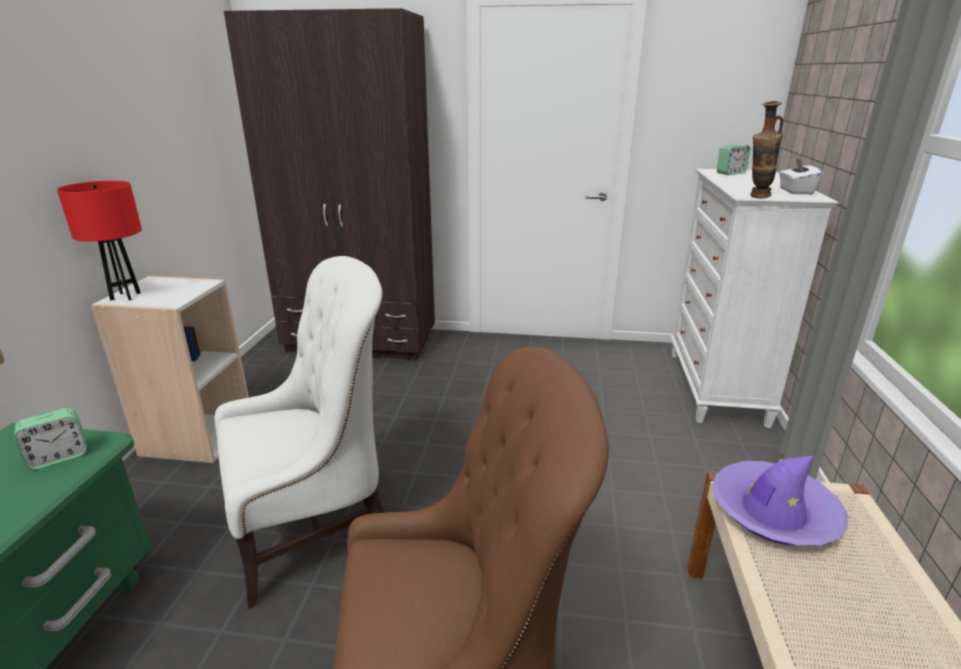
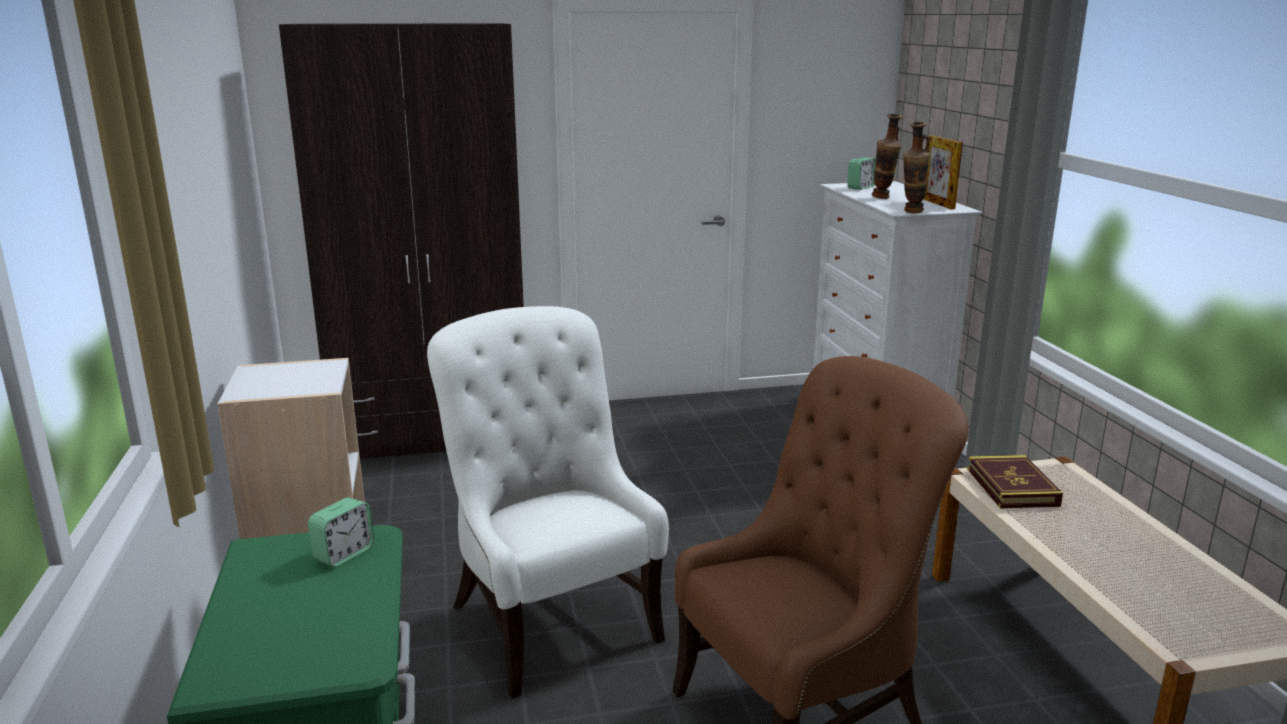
camera: 20 degrees left, 5 degrees down
(125, 296) = (249, 389): red table lamp -> none
(318, 527) = (551, 622): white chair -> white chair turned 75 degrees counterclockwise
(742, 183) = (883, 198): none -> vase
(773, 513) = (1012, 487): purple hat -> book
(795, 191) = (938, 203): white tissue box -> picture frame

